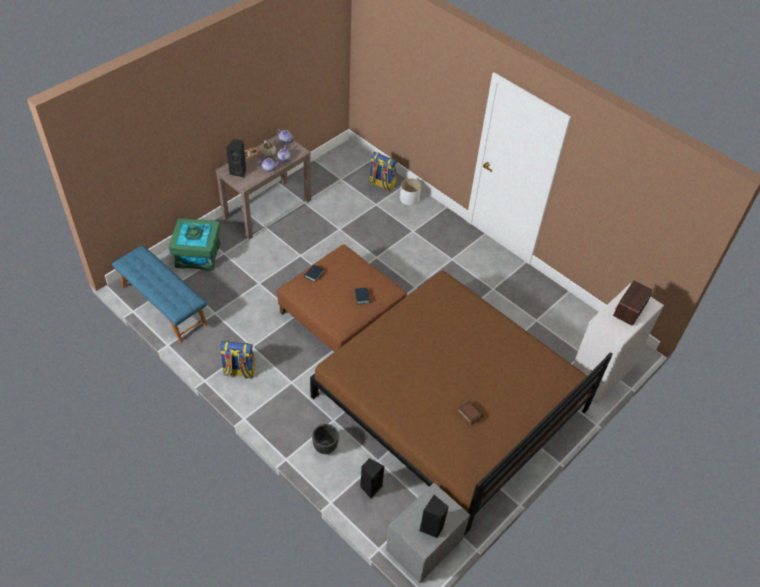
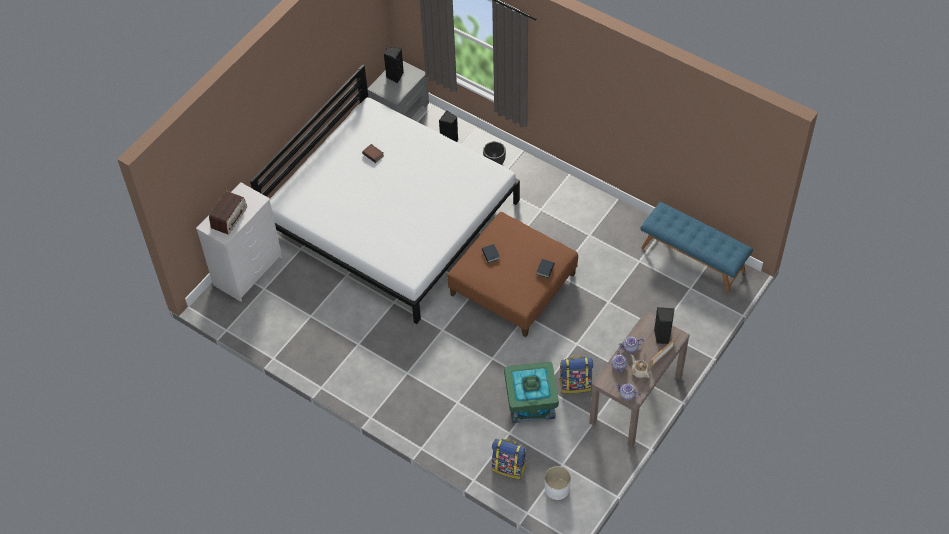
camera: 175 degrees right, 5 degrees up
(198, 255) = (686, 321): green storage box -> green storage box (531, 401)
(239, 371) = (592, 210): backpack -> backpack (575, 384)
(409, 198) = (469, 450): white planter -> white planter (557, 488)
(450, 403) = (391, 217): brown bed -> white bed

